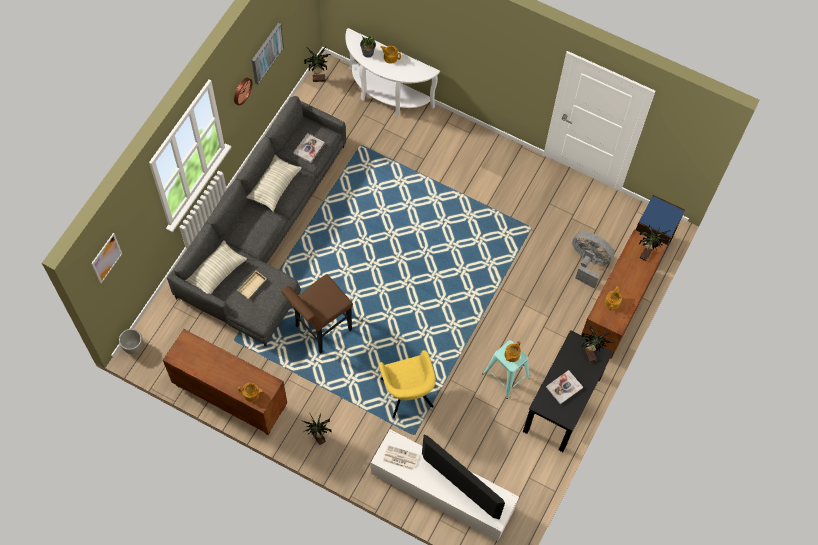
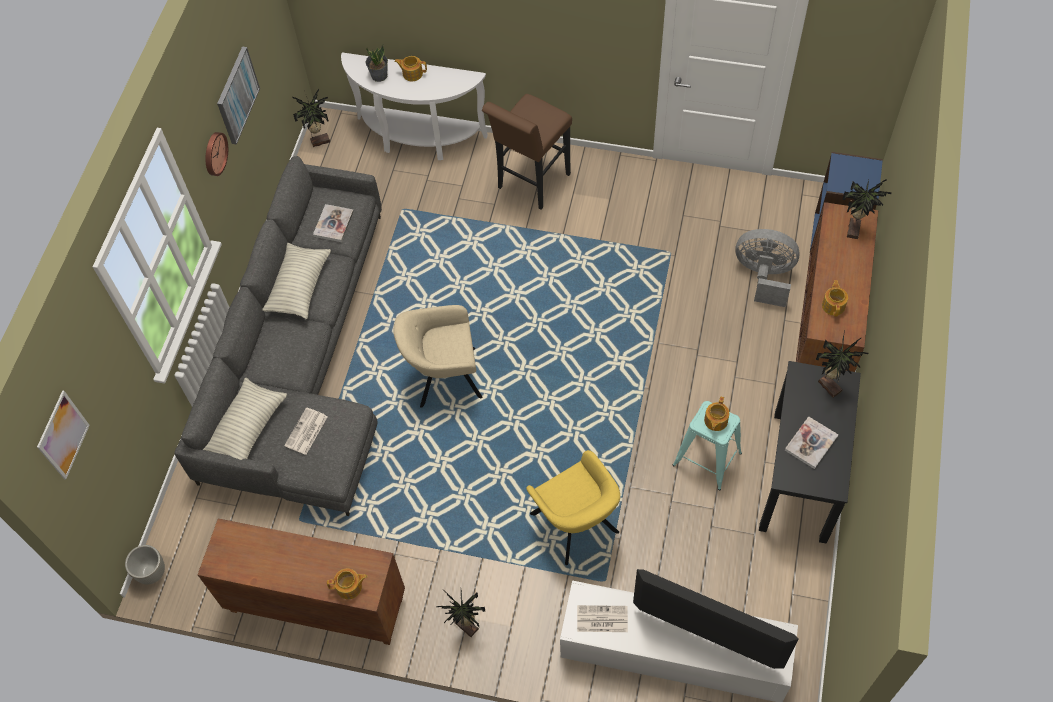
camera: 10 degrees left, 5 degrees down
(252, 286) = (306, 432): beige tray -> newspaper
(320, 330) = (421, 470): brown stool -> brown stool (530, 184)
(353, 272) = (444, 377): none -> beige armchair

